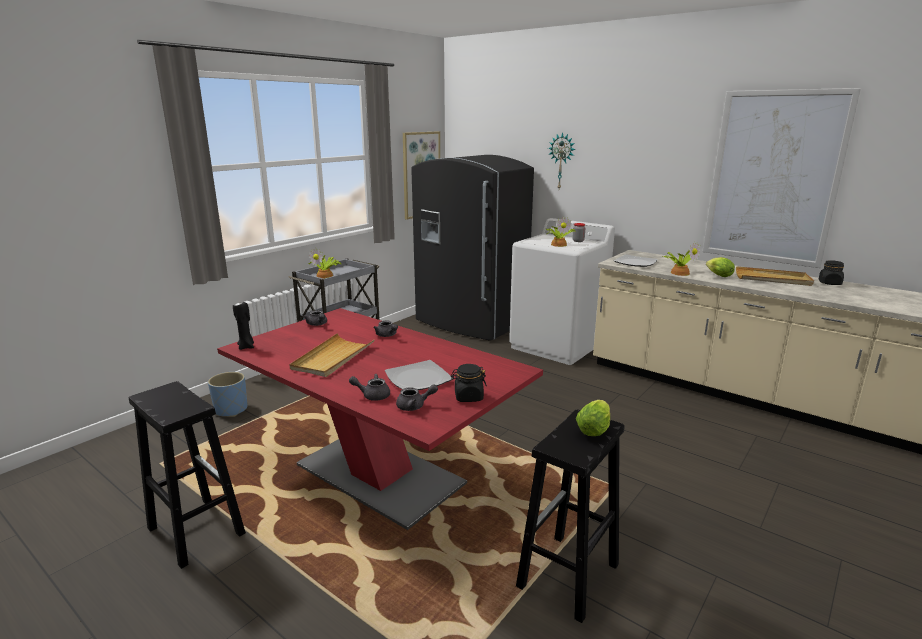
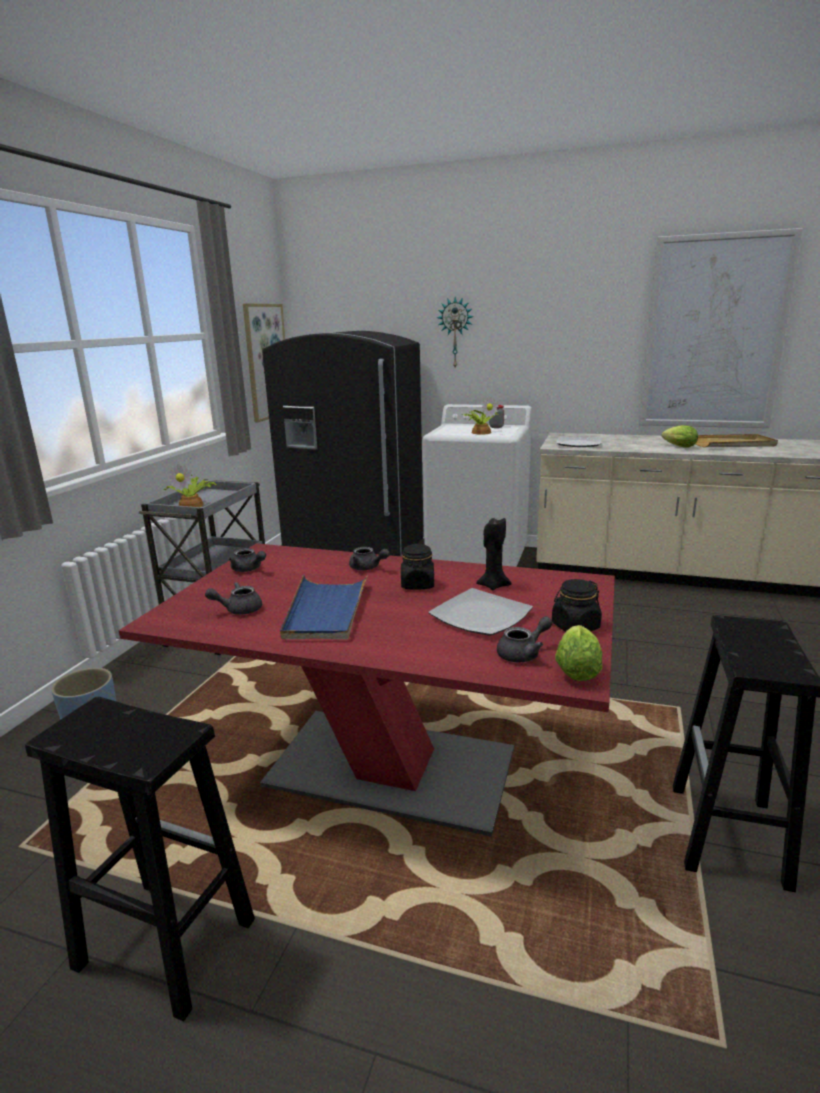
camera: 20 degrees left, 0 degrees up
(246, 347) = (169, 619): black candle -> black candle (493, 585)
(333, 358) = (326, 611): beige tray -> blue tray
(372, 395) = (447, 651): grey teapot -> grey teapot (238, 610)
(594, 429) = (765, 634): lettuce -> lettuce (577, 668)
(679, 272) = (638, 448): potted plant -> none
(829, 283) = (786, 442): black jar -> black jar (417, 585)

